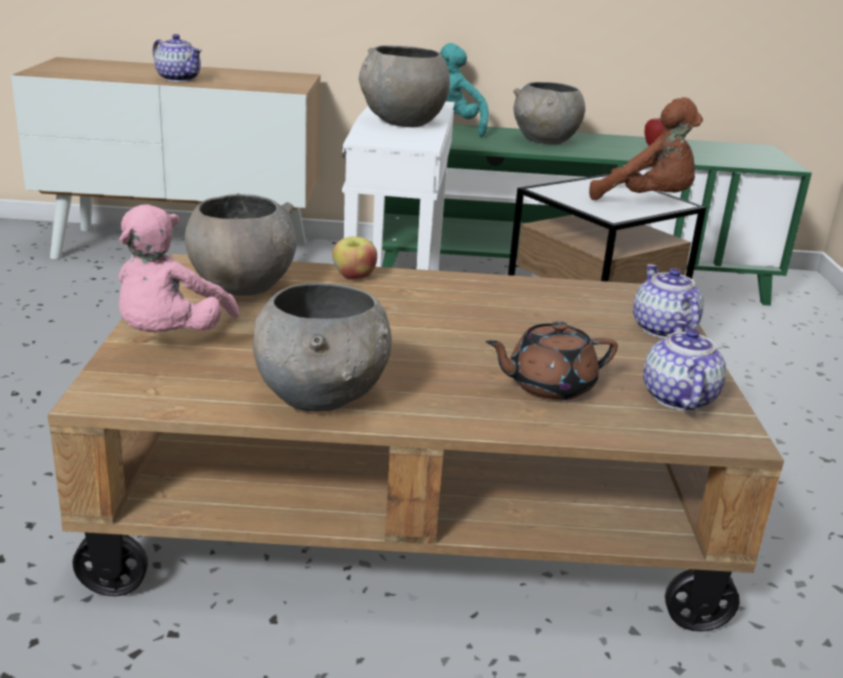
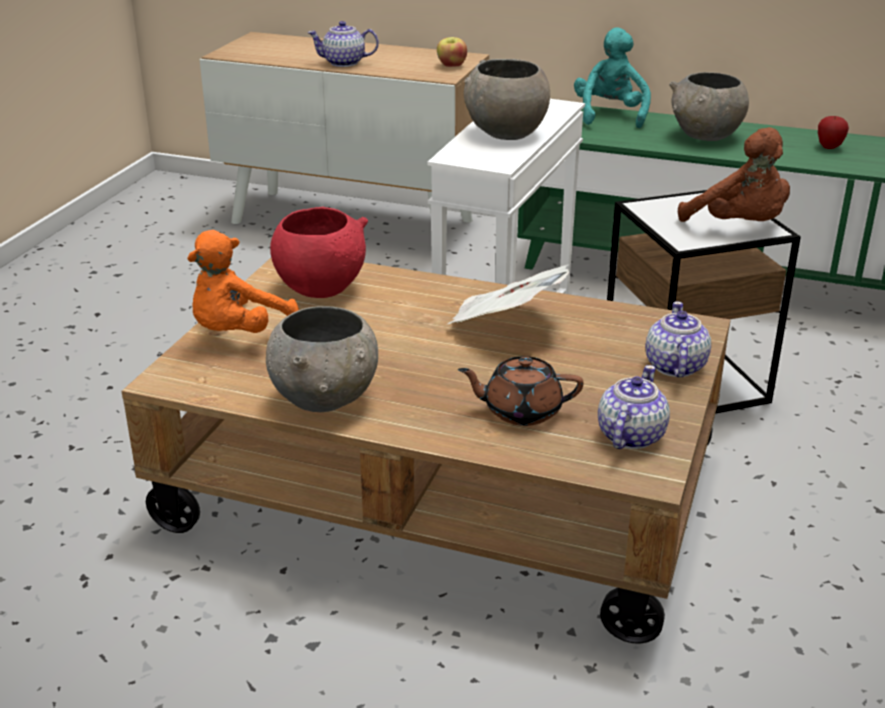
camera: 20 degrees right, 5 degrees up
(170, 337) = (238, 333): pink plush toy -> orange plush toy
(178, 79) = (344, 63): teapot -> teapot turned 120 degrees clockwise
(241, 285) = (320, 287): grey bowl -> red bowl
(354, 276) = (422, 285): apple -> apple (451, 65)
(467, 305) = (505, 323): none -> newspaper

